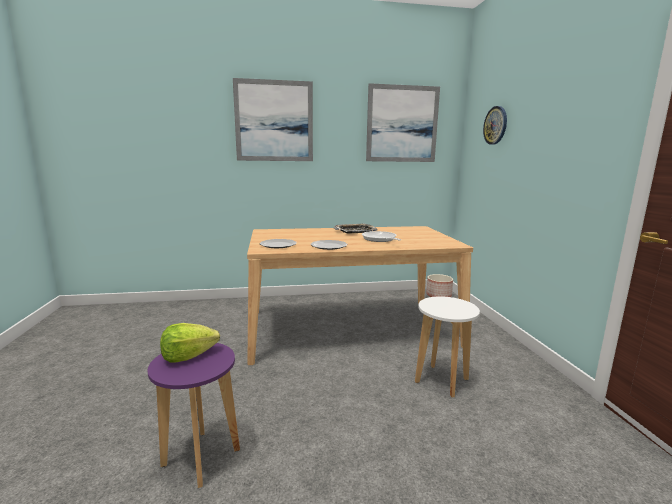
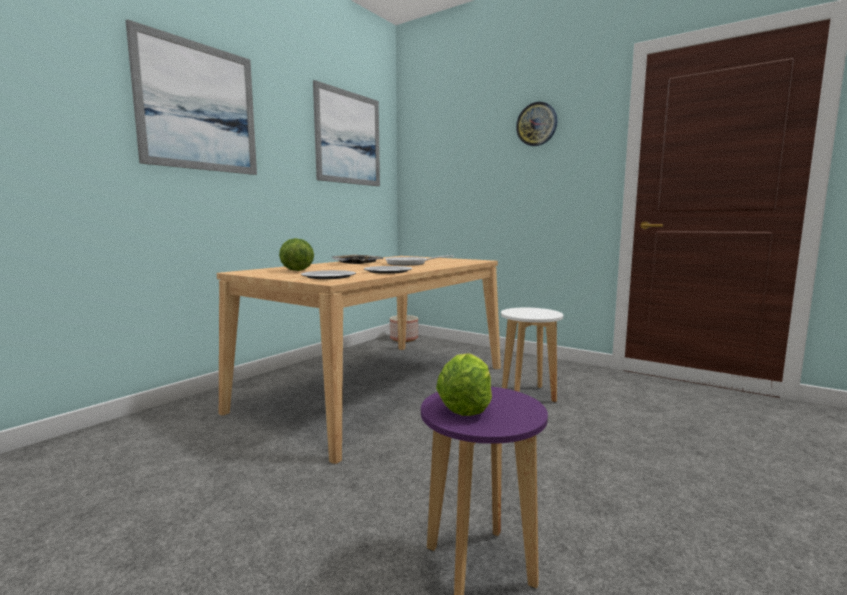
camera: 45 degrees left, 5 degrees down
(291, 234) = (296, 270): none -> lettuce
(495, 125) = (453, 146): wall clock -> wall clock (536, 124)

